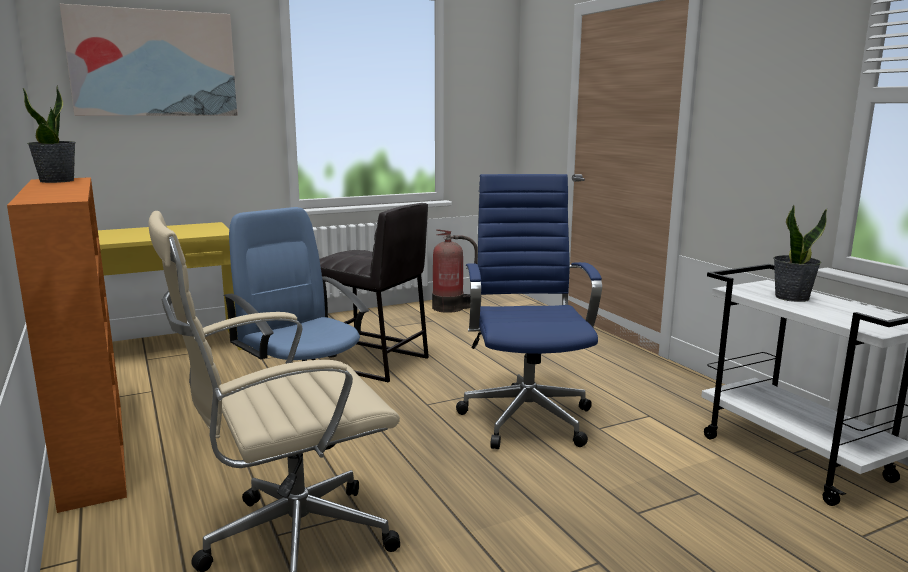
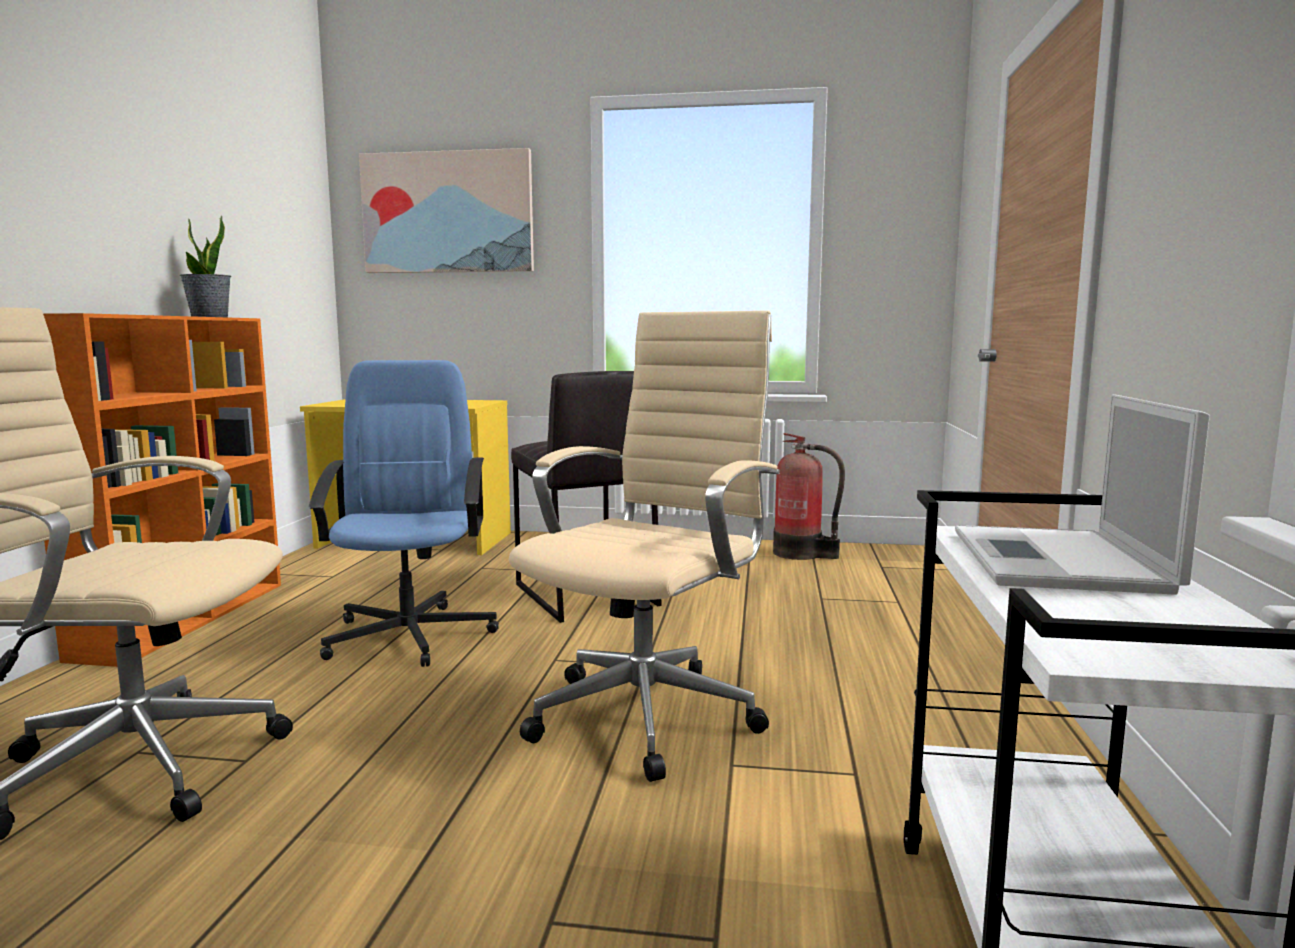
camera: 35 degrees right, 5 degrees down
(526, 417) = (650, 713): blue office chair -> beige office chair
(791, 297) = (1059, 562): potted plant -> laptop

